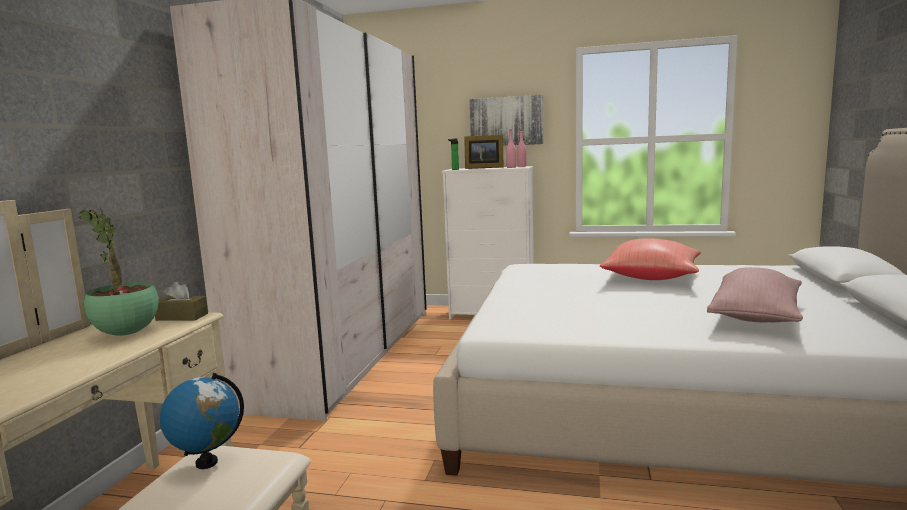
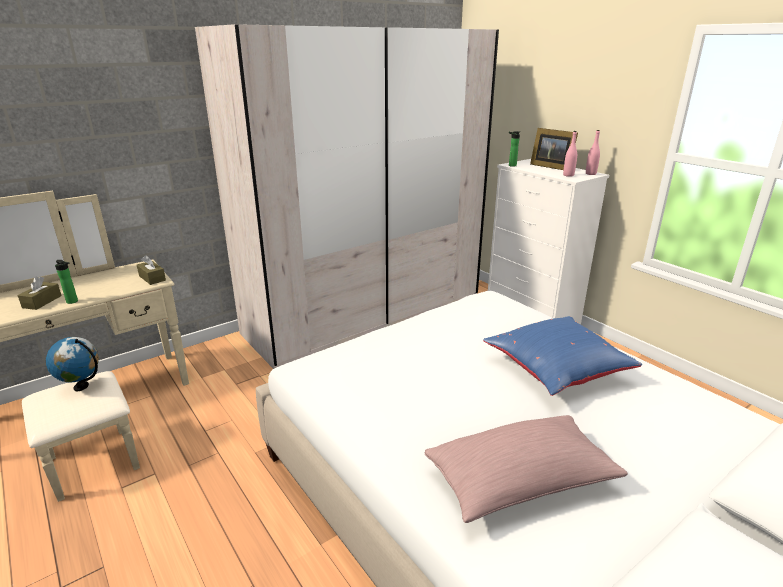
camera: 40 degrees right, 15 degrees up
(51, 369) = (42, 301): none -> brown tissue box
(113, 355) = (73, 302): none -> bottle
(127, 334) = (109, 284): potted plant -> none
(506, 121) = (594, 114): picture -> none
(652, 278) = (557, 371): red pillow -> blue pillow

